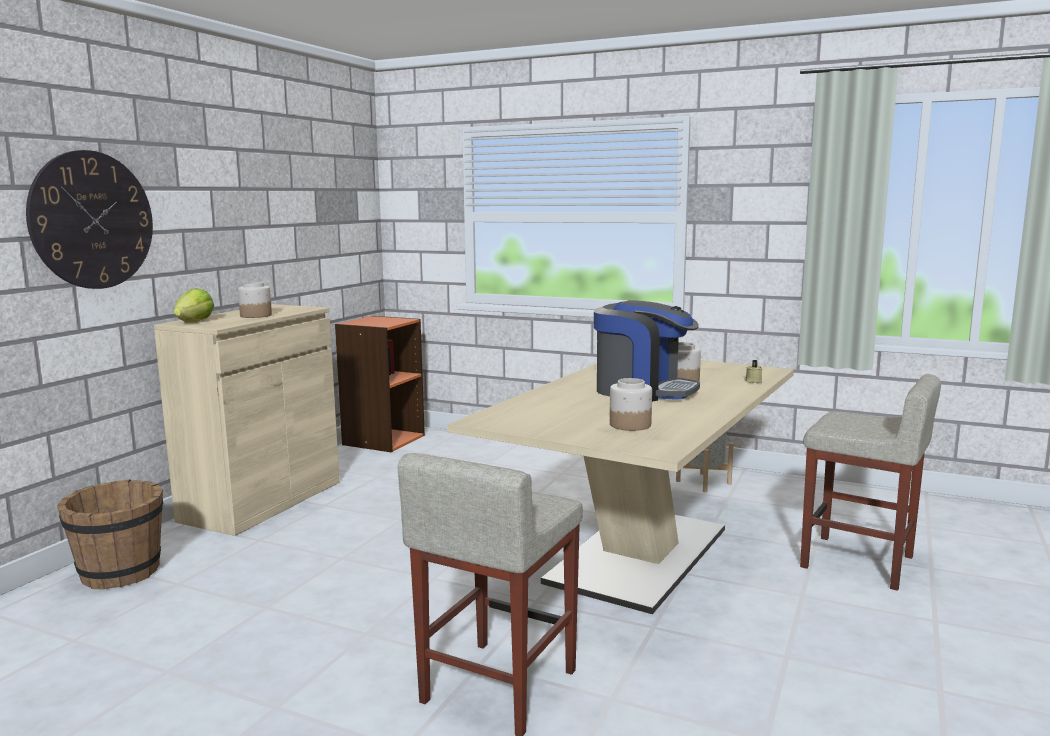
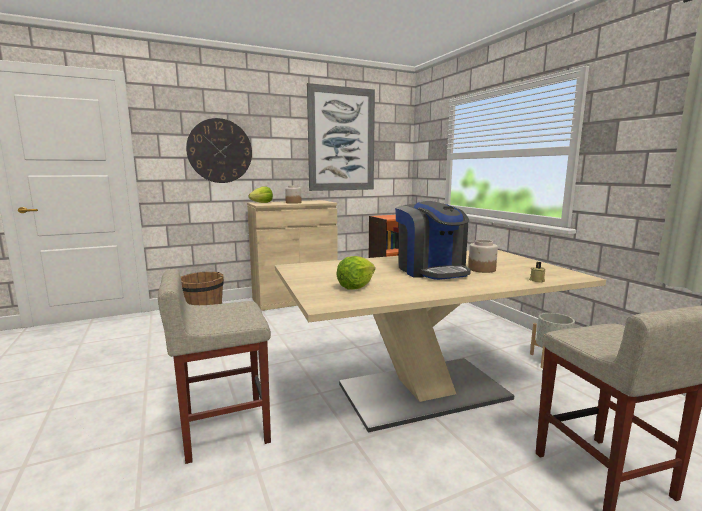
camera: 40 degrees right, 0 degrees up
(287, 188) = (341, 139): none -> picture
(629, 425) = (356, 286): jar -> lettuce

